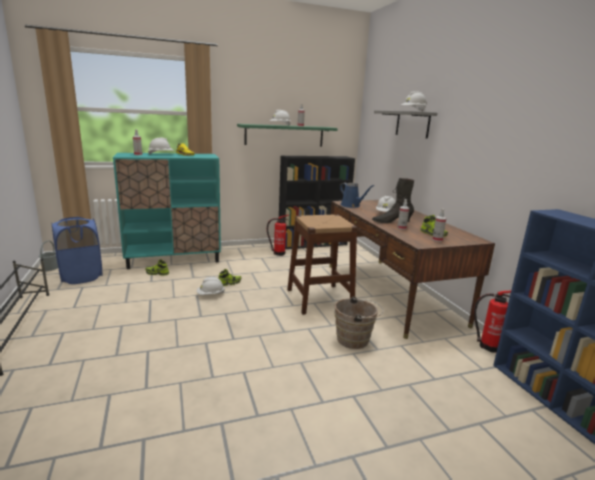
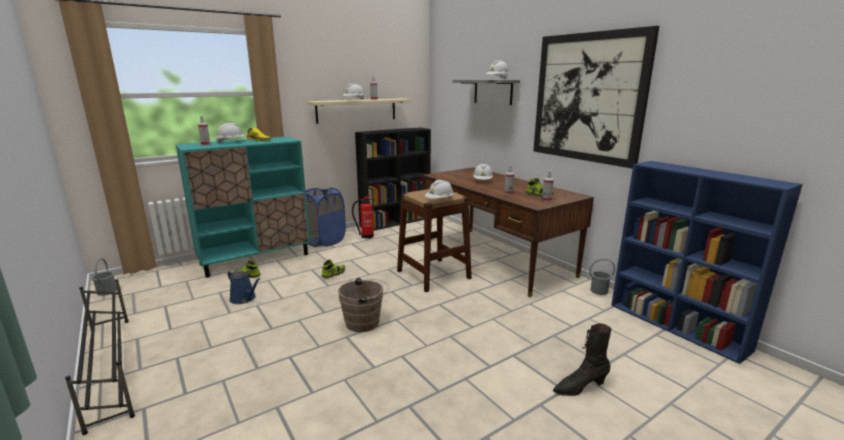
camera: 15 degrees left, 0 degrees up
(81, 277) = (155, 295): blue laundry basket -> blue laundry basket (324, 241)
(210, 294) = (321, 289): white hard hat -> white hard hat (439, 200)
(284, 135) = (357, 110): green shelf -> beige shelf
(351, 206) = (445, 177): blue watering can -> blue watering can (244, 299)
(355, 340) = (488, 306): brown bucket -> brown bucket (365, 322)
(391, 222) = (495, 189): black boot -> black boot (579, 387)
(487, 346) = (598, 290): fire extinguisher -> grey bucket
(500, 134) = (588, 98): none -> picture

